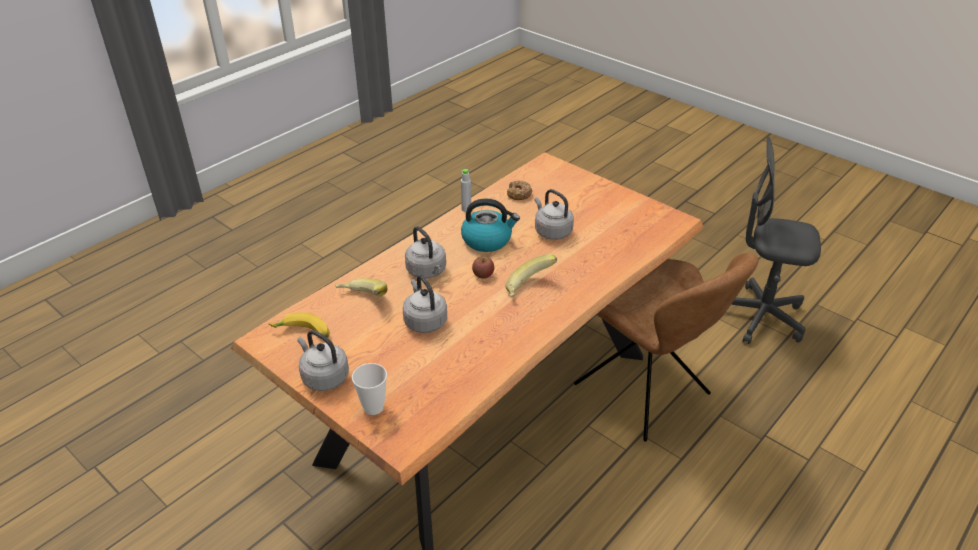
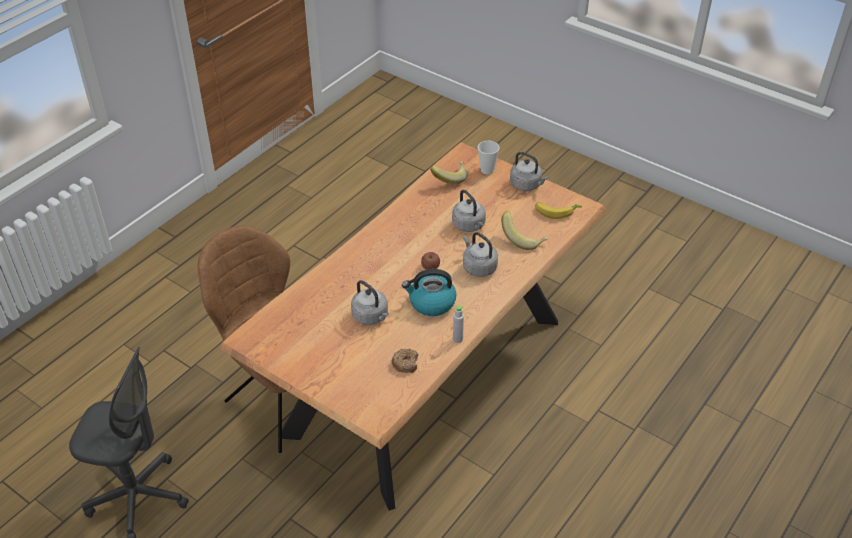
camera: 175 degrees right, 5 degrees up
(529, 288) = (390, 257): banana -> banana (449, 178)

